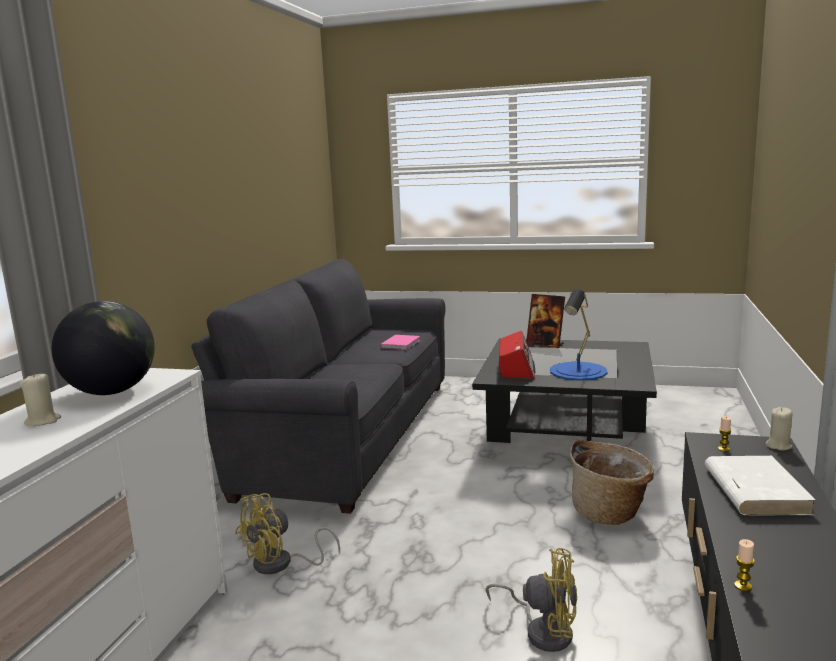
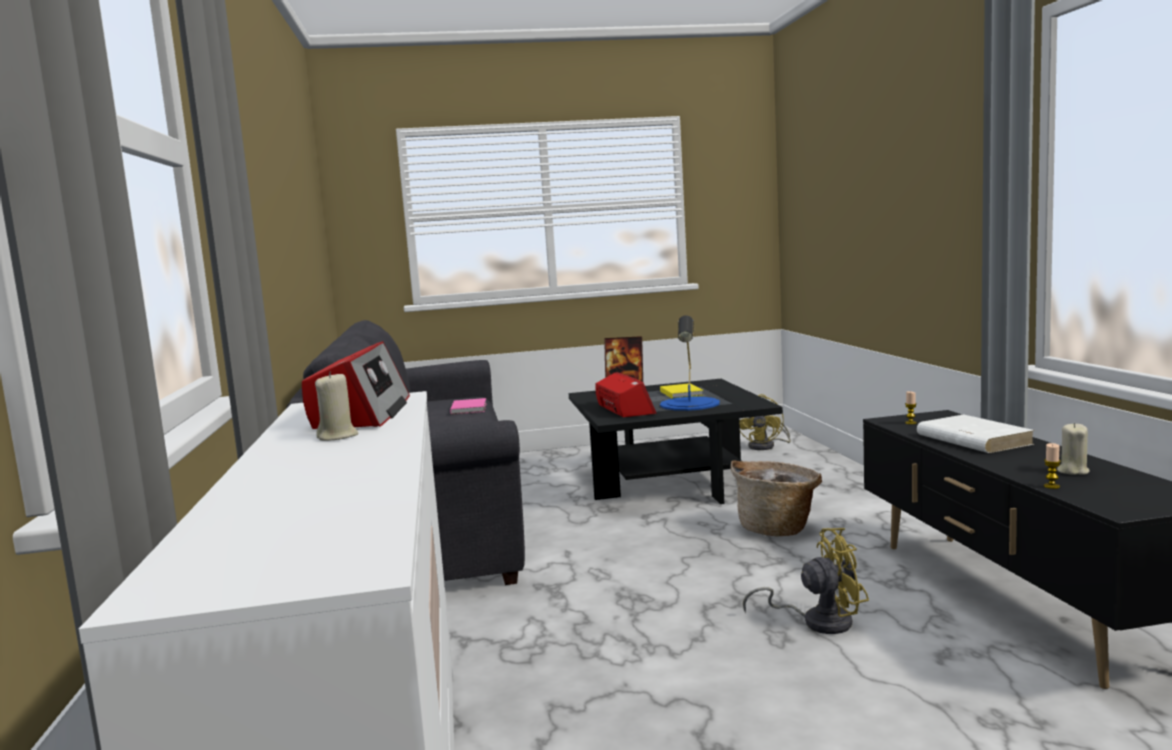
camera: 25 degrees left, 5 degrees down
(111, 392) = (361, 413): globe -> radio
(281, 564) = (489, 641): yellow fan -> yellow fan (766, 446)
(589, 355) = (681, 393): none -> yellow book
(778, 446) = (947, 415): beige candle -> beige candle (1072, 471)

